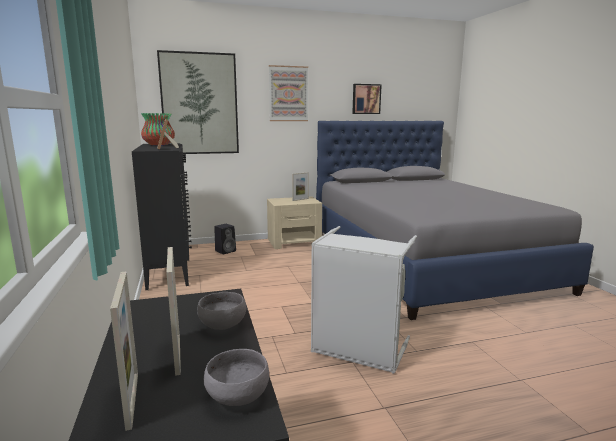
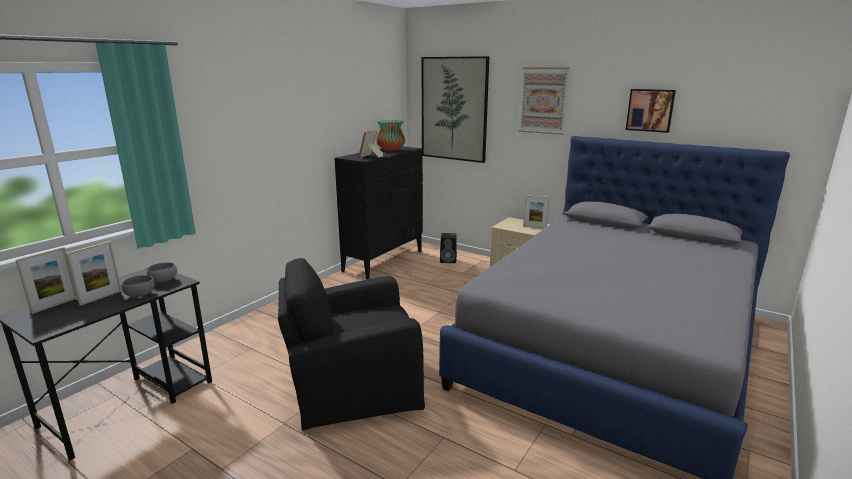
camera: 50 degrees right, 5 degrees up
(236, 397) = (63, 323): grey bowl -> grey bowl (163, 280)
(358, 351) = (353, 383): grey laundry basket -> black armchair

